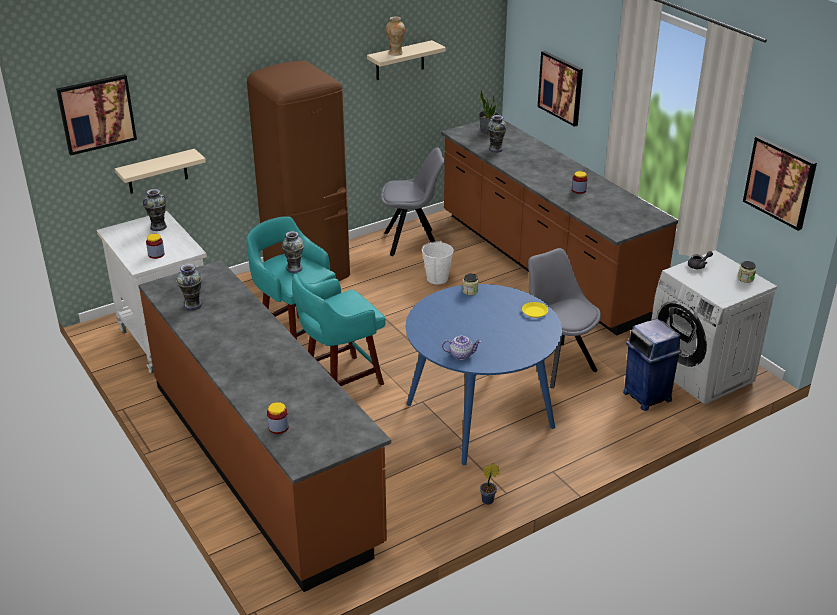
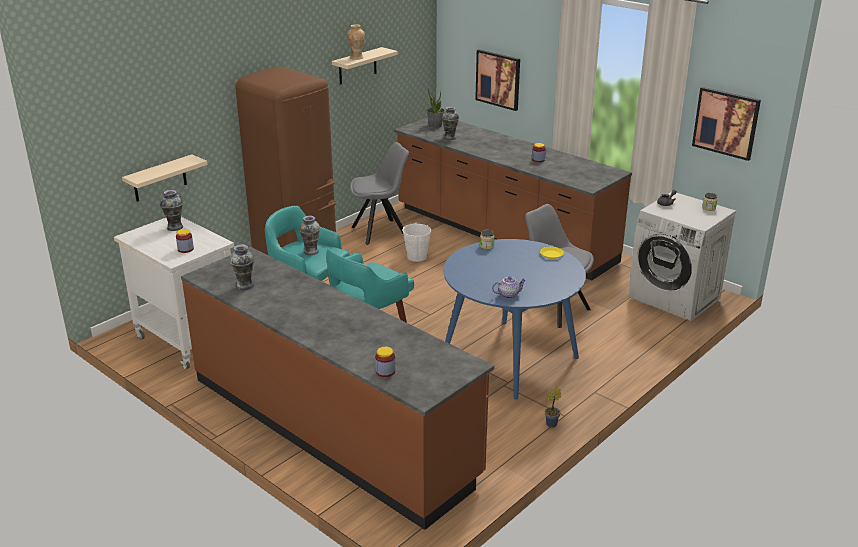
camera: 15 degrees left, 5 degrees down
(96, 114) = (105, 123): picture -> none
(646, 396) = (640, 322): blue trash can -> none

